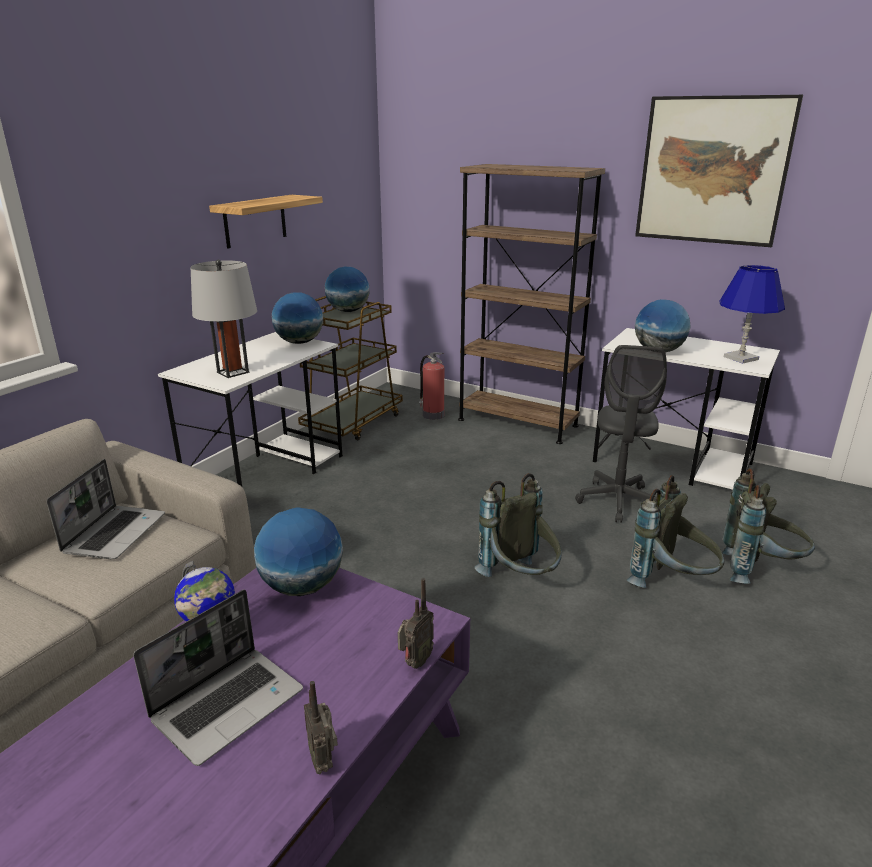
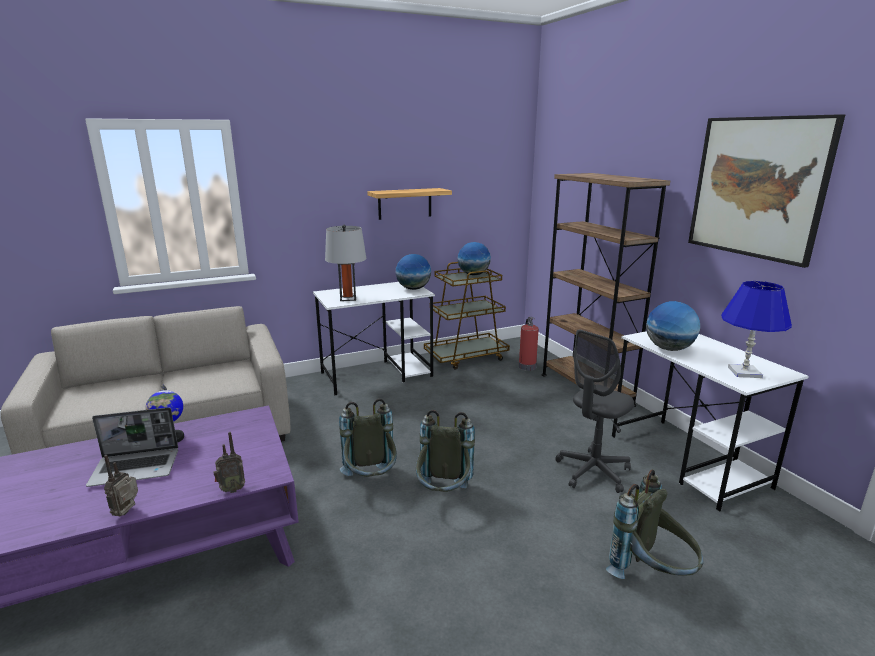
camera: 35 degrees right, 5 degrees down
(115, 533) = (218, 372): laptop -> none
(302, 586) = (245, 428): globe -> none
(672, 583) = (555, 548): grey backpack -> grey backpack (371, 482)

